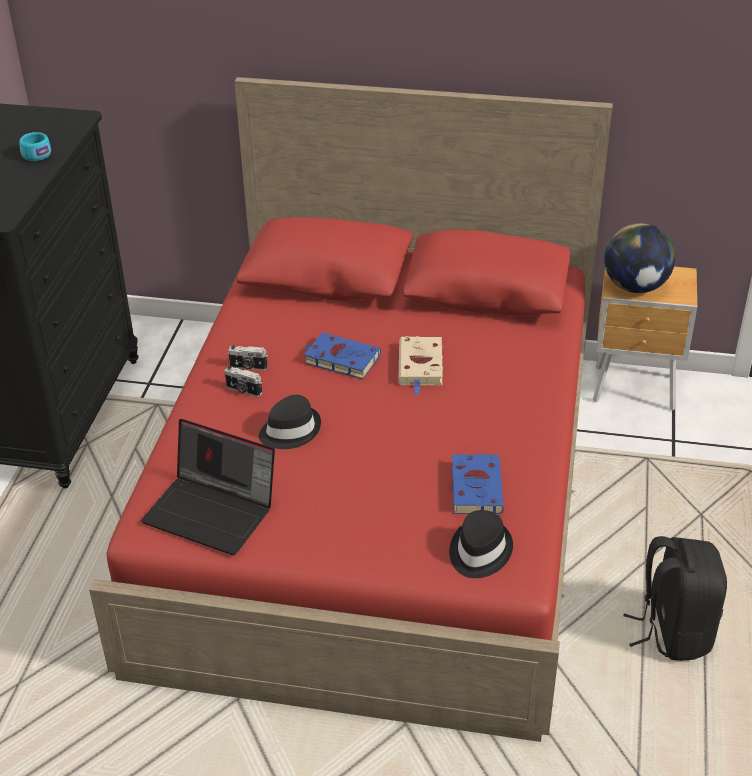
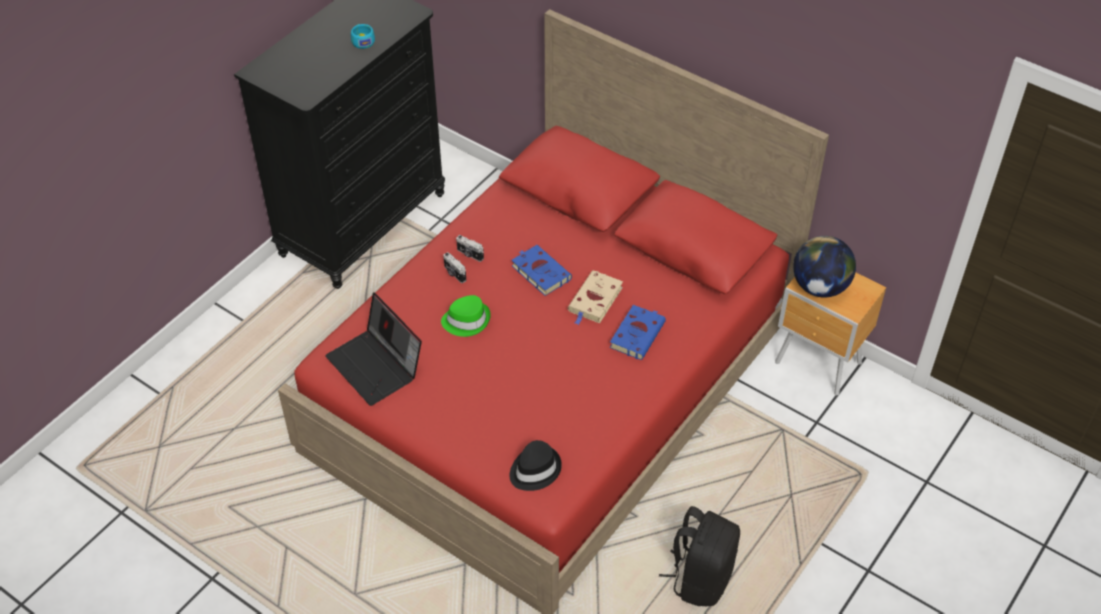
camera: 25 degrees right, 10 degrees up
(290, 430) = (466, 320): black hat -> green hat
(475, 486) = (567, 418): blue book -> blue book (637, 334)

